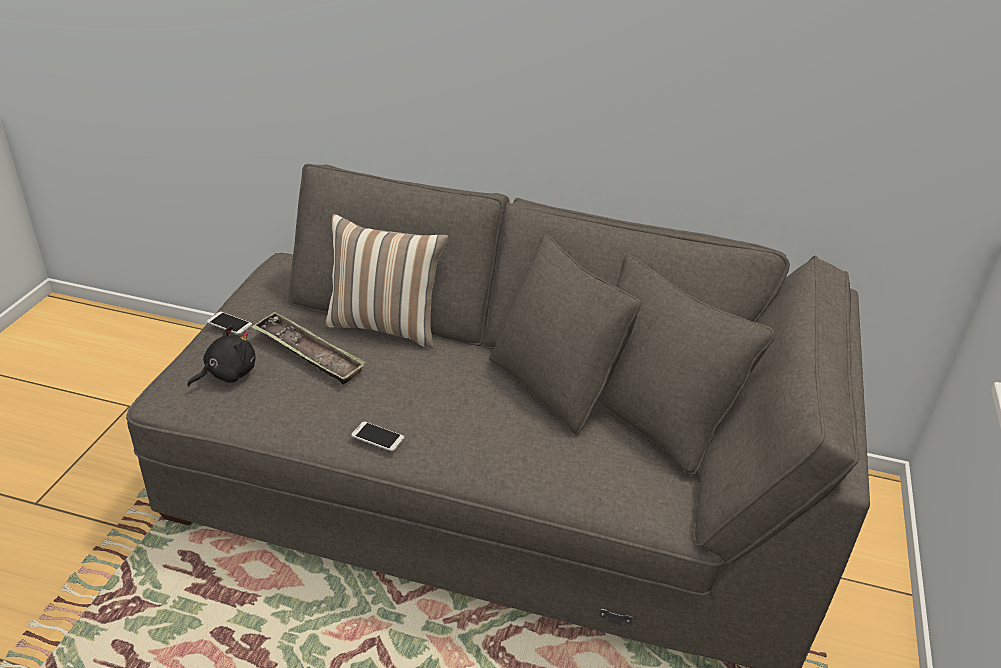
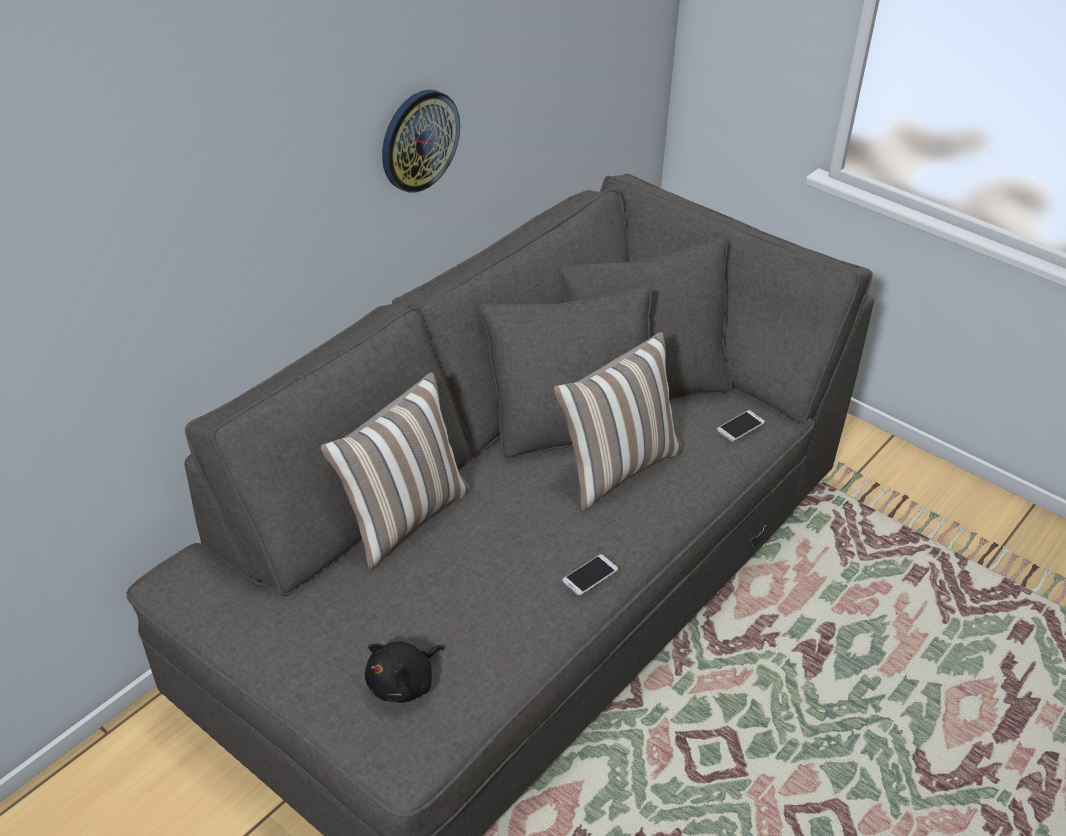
camera: 65 degrees left, 5 degrees up
(227, 374) = (404, 683): black plush toy -> black plush toy turned 120 degrees counterclockwise
(229, 323) = (298, 662): phone -> phone (740, 426)
(308, 353) = (418, 595): tray -> none
(517, 420) = (616, 467): none -> pillow
(604, 92) = (419, 140): none -> wall clock

